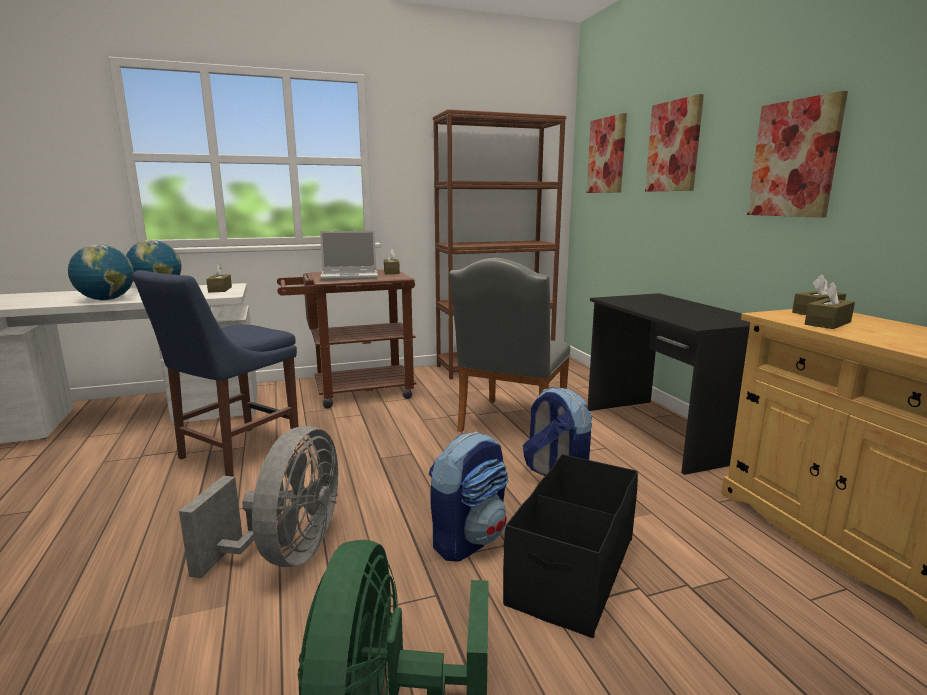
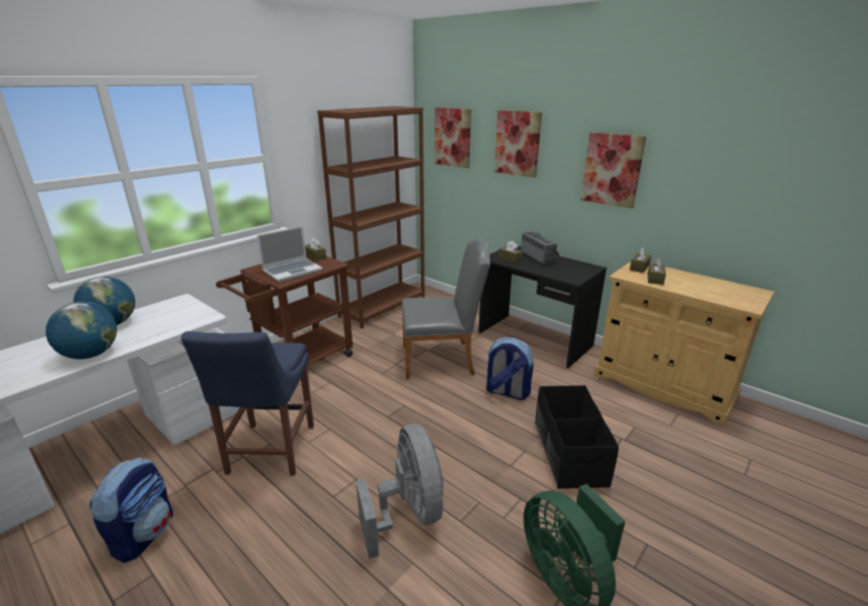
camera: 30 degrees left, 10 degrees up
(220, 289) = (183, 310): brown tissue box -> brown tissue box (510, 259)
(469, 539) = (502, 456): backpack -> backpack (144, 534)
(510, 424) = (443, 359): grey chair -> grey chair turned 90 degrees counterclockwise
(679, 305) = (539, 257): none -> radio

